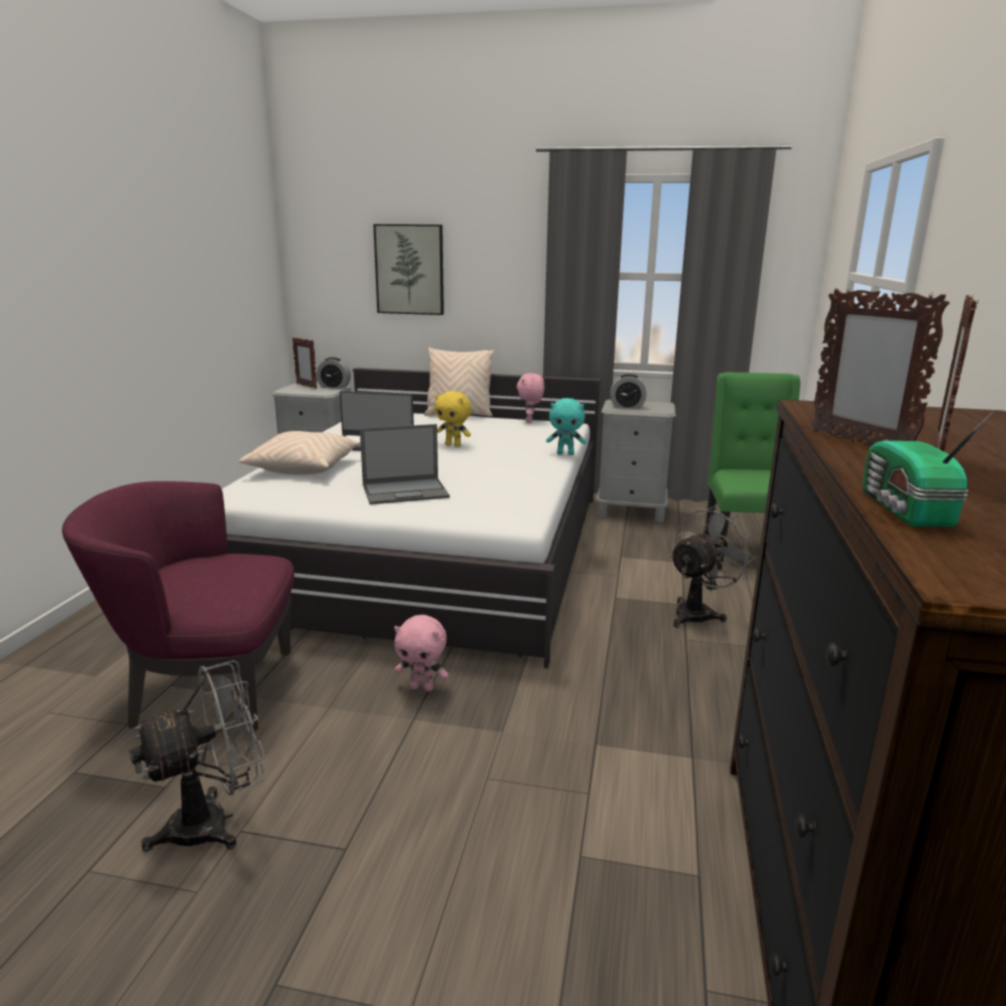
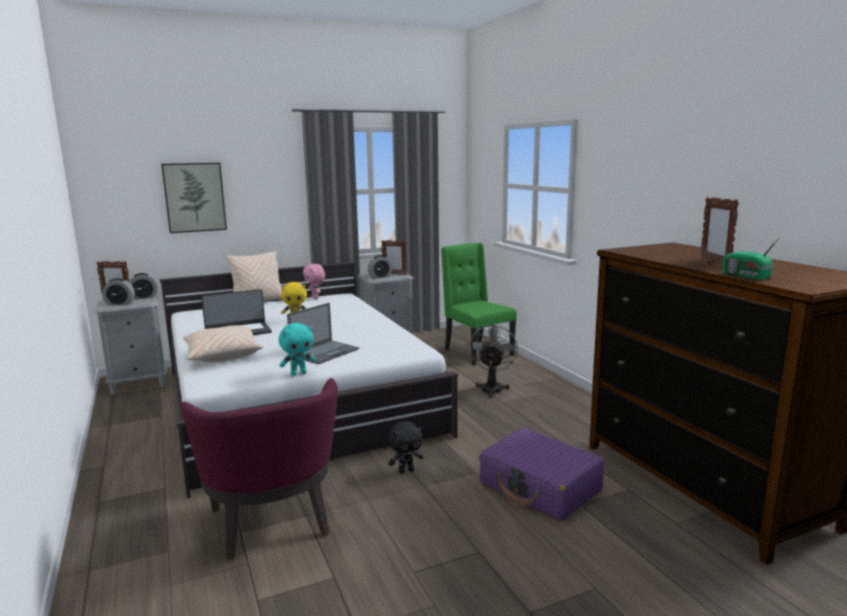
camera: 35 degrees left, 5 degrees down
(207, 689) = (272, 524): purple armchair -> purple armchair turned 75 degrees counterclockwise
(215, 822) = (393, 576): grey fan -> none
(302, 389) = (120, 304): none -> alarm clock
(422, 687) = (406, 471): pink plush toy -> black plush toy
(559, 796) = (540, 487): none -> purple suitcase
(565, 453) = (375, 312): turquoise plush toy -> turquoise plush toy (298, 373)
(859, 443) = (675, 260): picture frame -> picture frame (394, 274)

